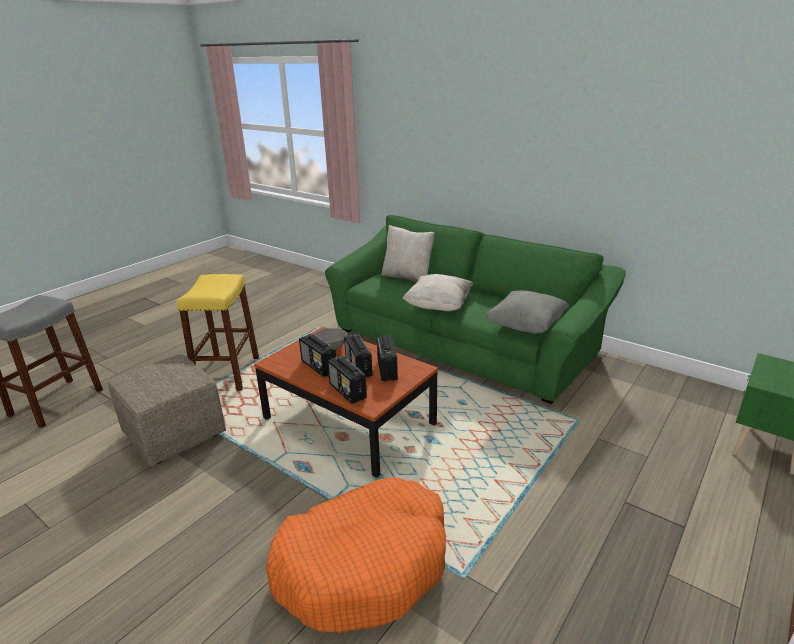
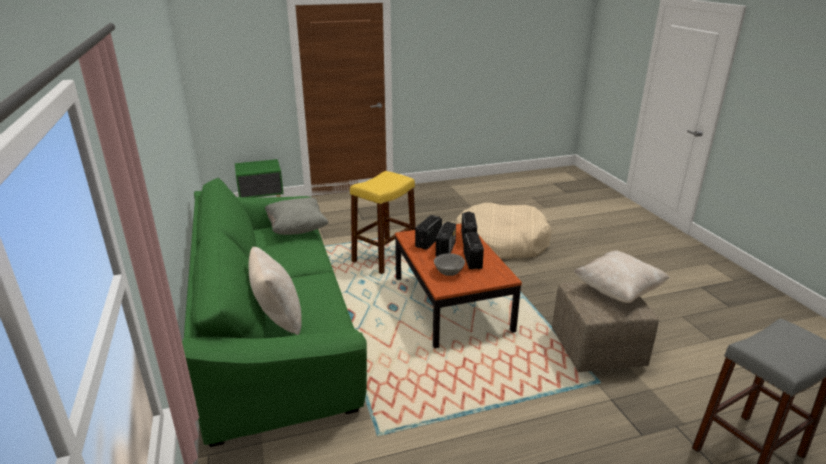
camera: 145 degrees left, 0 degrees up
(227, 373) = (532, 402): yellow stool -> yellow stool (384, 257)
(364, 564) = (500, 242): orange dog bed -> beige dog bed
(438, 306) = (316, 271): beige pillow -> beige pillow (618, 291)

